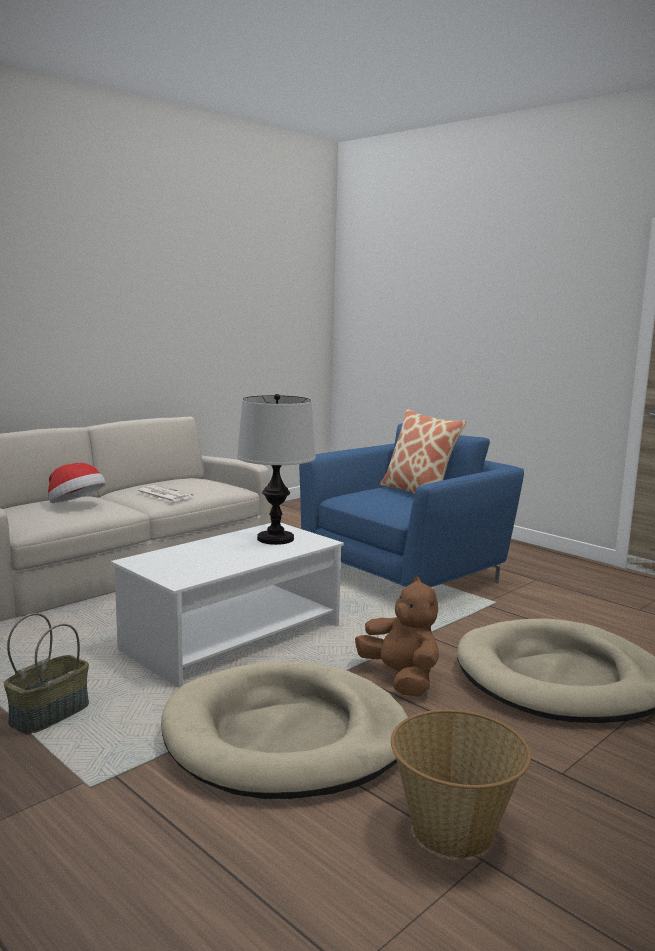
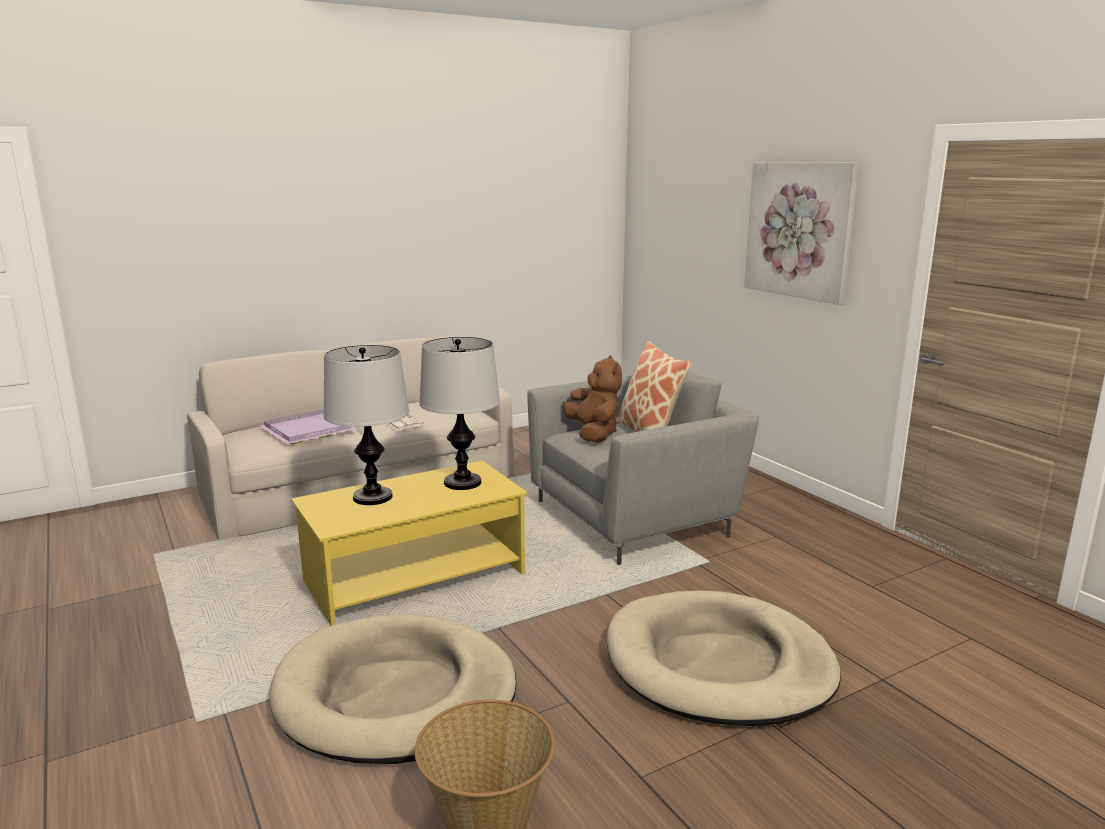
camera: 15 degrees right, 5 degrees up
(49, 713) = (207, 641): basket -> none
(76, 505) = (308, 429): hat -> purple tray
(196, 554) = (372, 497): none -> table lamp
(234, 637) = (416, 577): white coffee table -> yellow coffee table
(401, 679) = (547, 643): brown plush toy -> brown plush toy (593, 434)
(406, 574) = (635, 517): blue armchair -> grey armchair
(522, 312) = (799, 230): none -> picture

